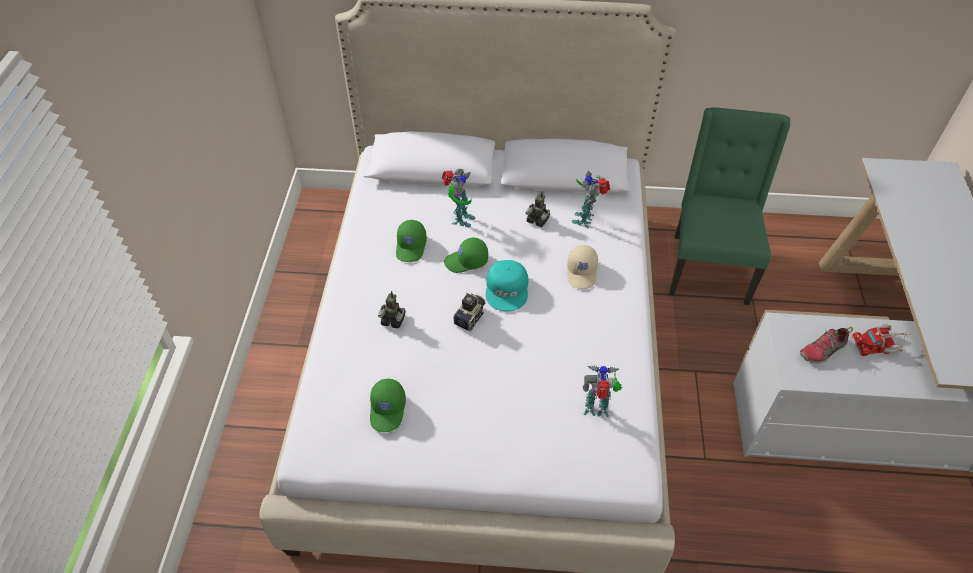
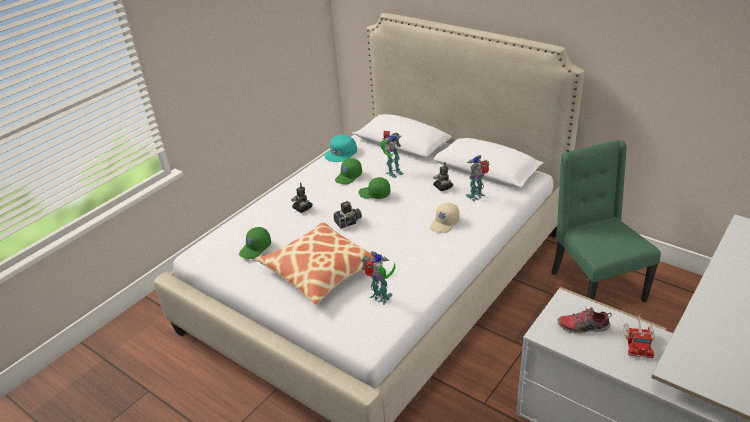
camera: 35 degrees right, 15 degrees down
(497, 403) = (321, 270): none -> pillow
(507, 289) = (386, 216): turquoise cap -> turquoise cap (341, 153)
(707, 267) = (594, 286): green chair -> green chair turned 60 degrees counterclockwise
(878, 344) = (638, 341): toy truck -> toy truck turned 105 degrees counterclockwise

